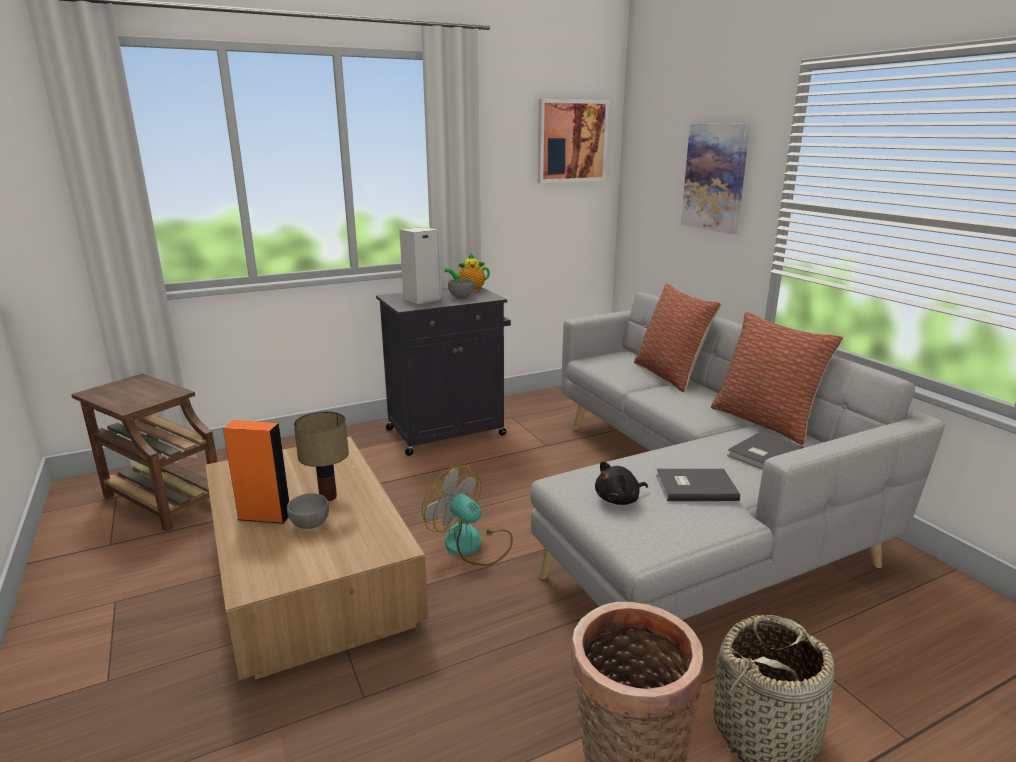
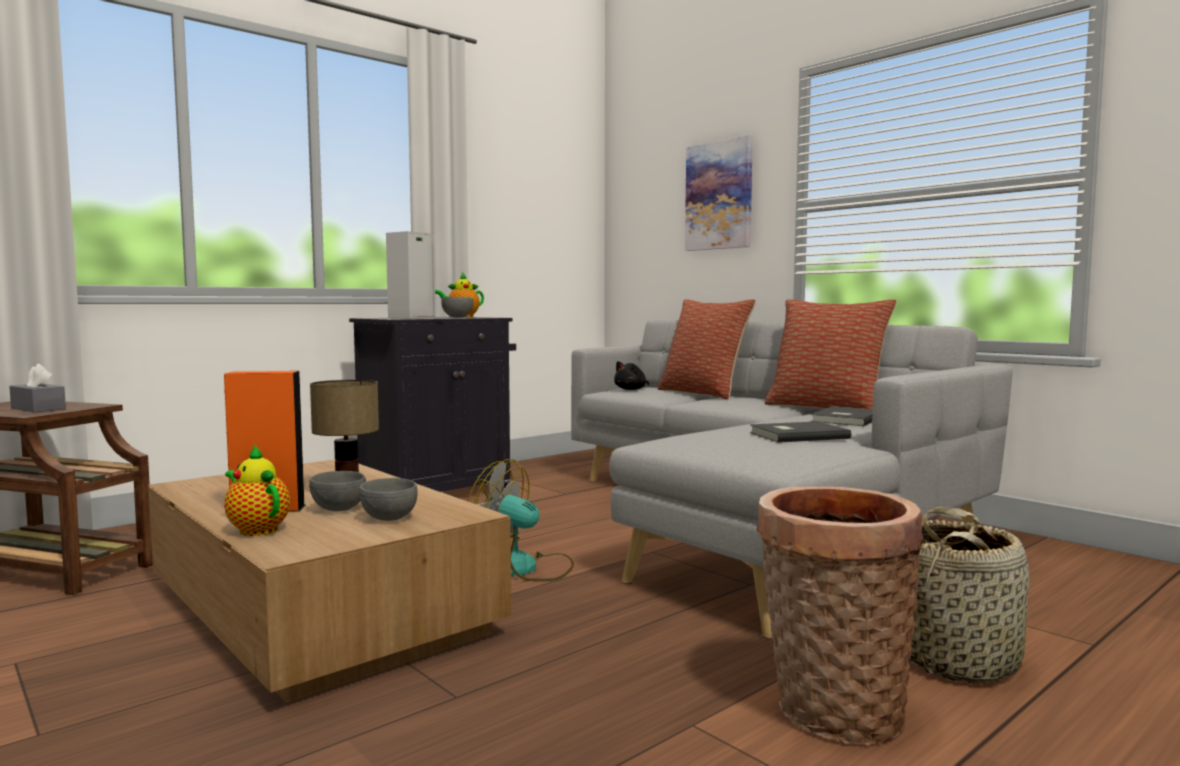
camera: 15 degrees left, 15 degrees down
(138, 396) = (38, 408): none -> grey tissue box
(244, 548) = (256, 529): none -> teapot
(337, 545) = (389, 518): none -> grey bowl
(571, 141) = (556, 175): picture -> none
(619, 499) = (726, 444): black plush toy -> black plush toy (631, 389)

